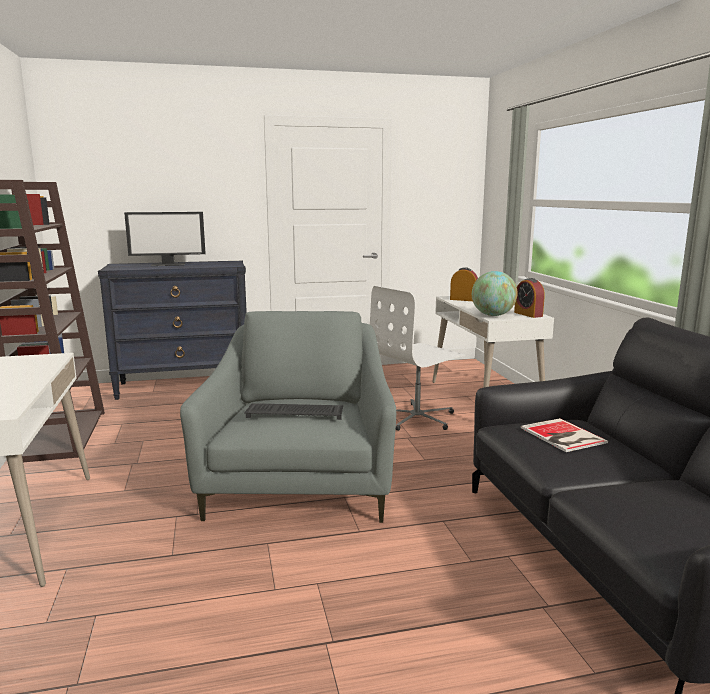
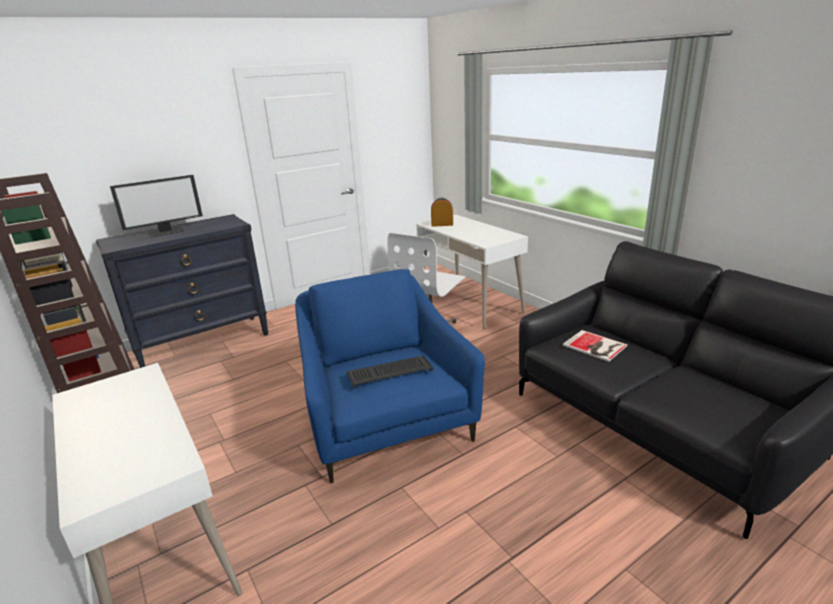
camera: 20 degrees left, 10 degrees up
(300, 482) = (384, 420): grey armchair -> blue armchair
(493, 315) = (482, 241): globe -> none
(528, 314) = (506, 235): alarm clock -> none

